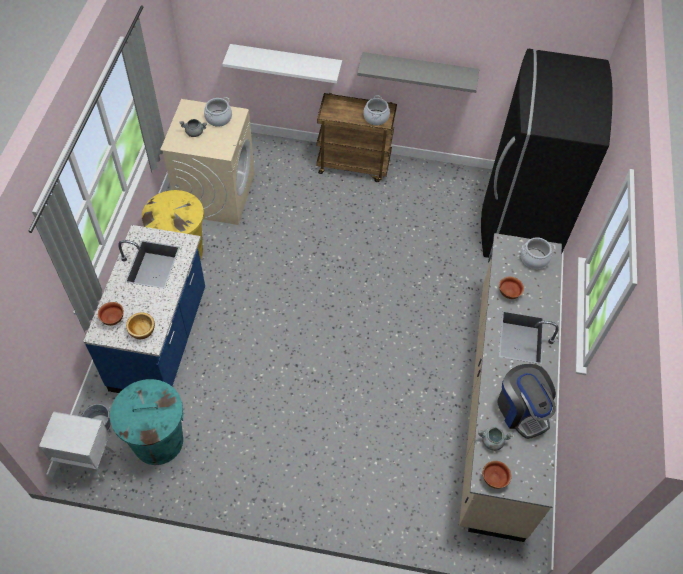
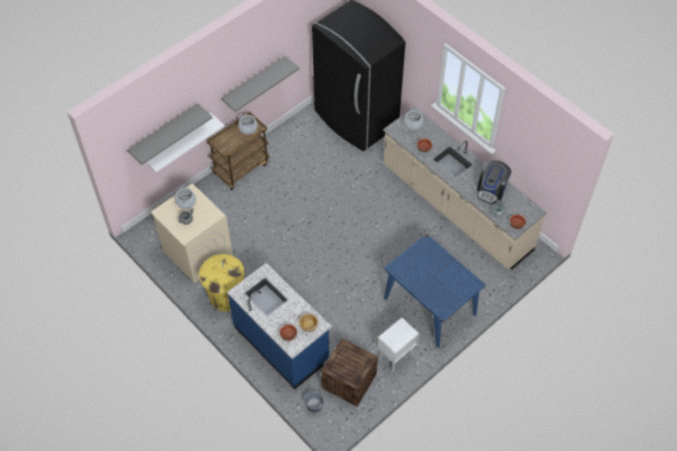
camera: 50 degrees left, 0 degrees up
(87, 461) = (333, 423): white nightstand -> white nightstand (395, 357)
(158, 441) = (349, 381): turquoise trash can -> crate
(268, 33) = (164, 131): none -> grey shelf
(331, 464) = (429, 305): none -> blue dining table
(522, 410) = (491, 190): coffee machine -> coffee machine turned 105 degrees clockwise

